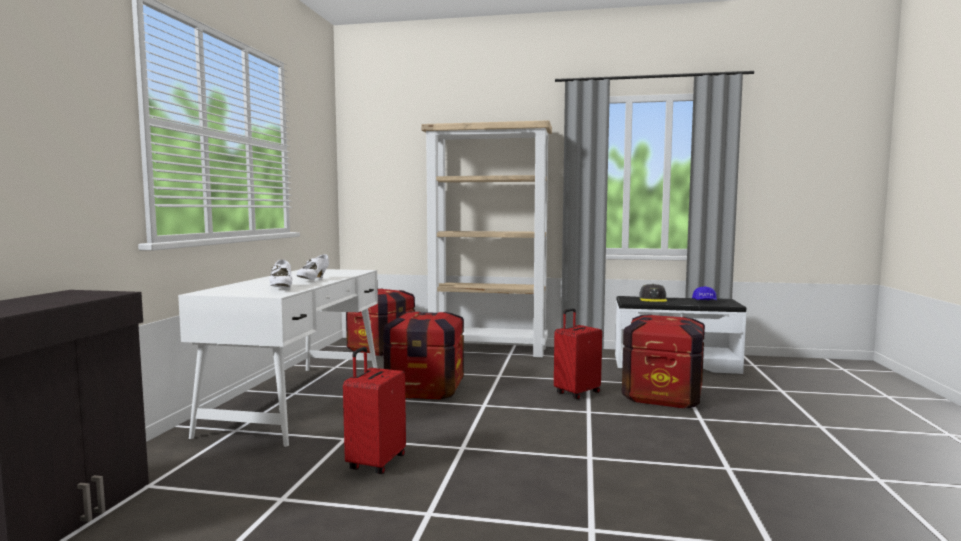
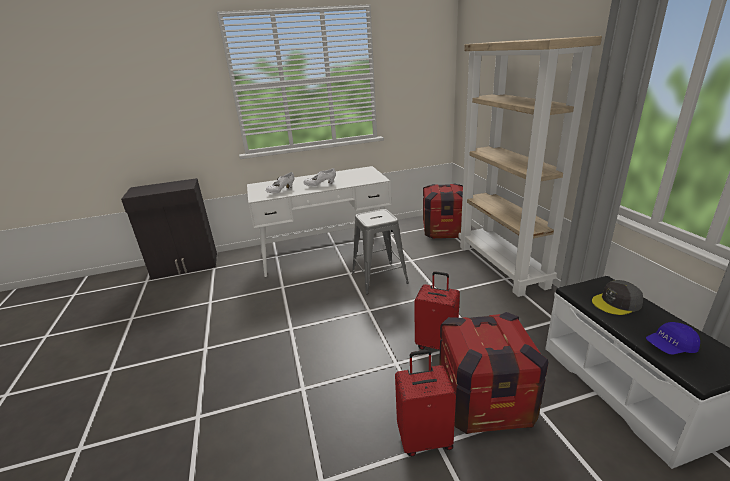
camera: 65 degrees right, 20 degrees up
(375, 463) = (256, 309): red suitcase -> red suitcase (424, 438)
(425, 389) = (379, 278): crate -> grey stool

